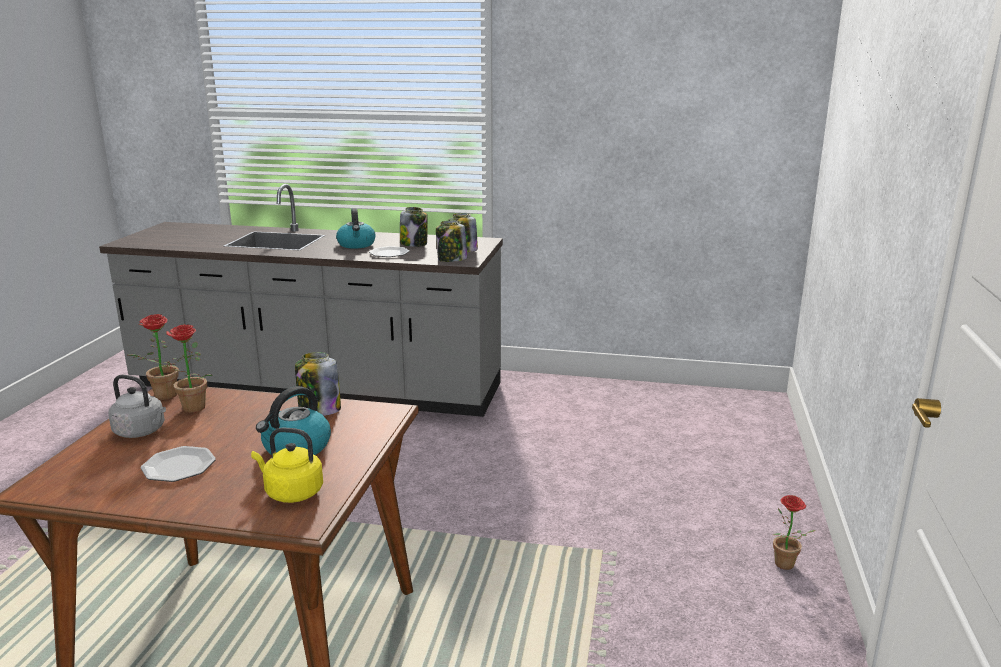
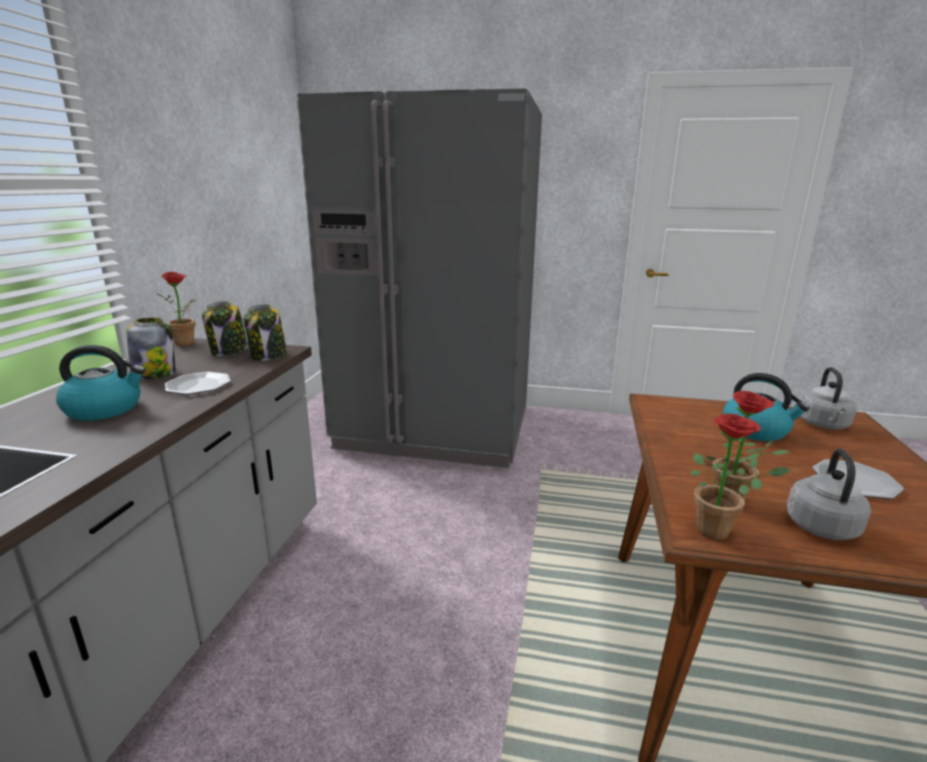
camera: 90 degrees left, 0 degrees up
(291, 492) = (824, 425): yellow kettle -> grey kettle
(319, 410) = (674, 428): jar -> none
(700, 472) = (436, 427): none -> grey fridge
(785, 566) = (542, 418): potted plant -> potted plant (188, 343)

